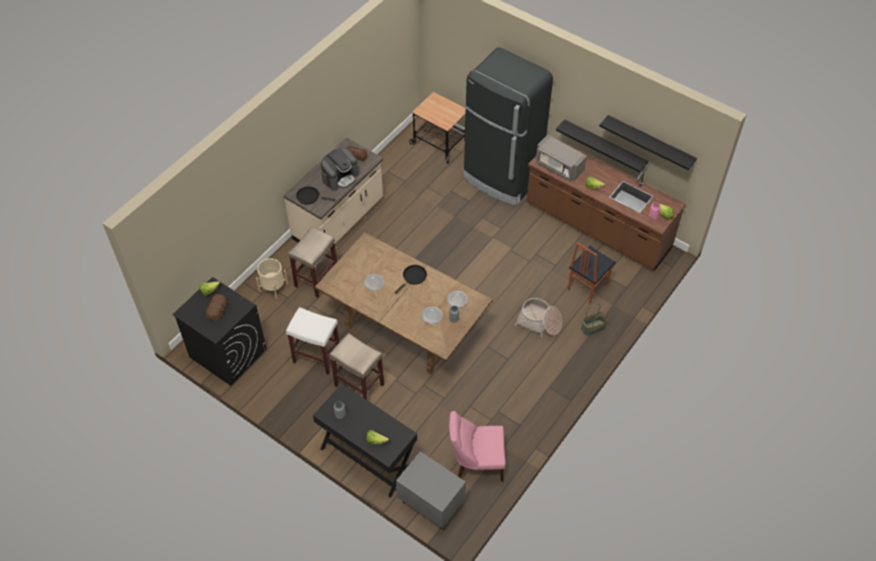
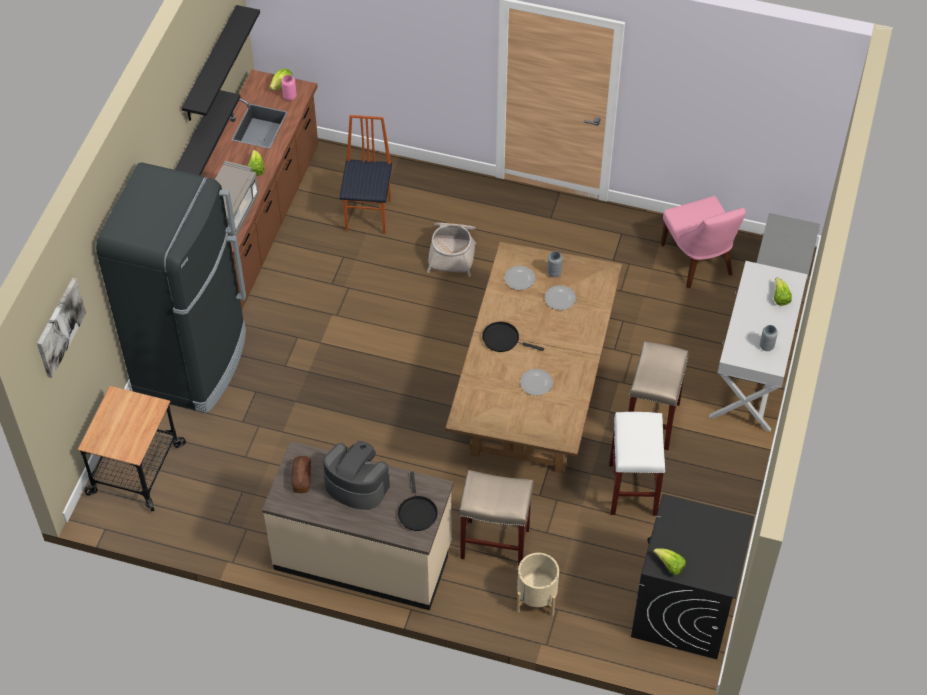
camera: 110 degrees left, 0 degrees up
(217, 309) = (697, 539): bread -> none
(368, 457) = (752, 375): black console table -> white console table
(456, 37) = (59, 327): none -> picture
(586, 287) = (369, 215): chair -> chair turned 105 degrees counterclockwise
(593, 328) = (436, 194): basket -> none

